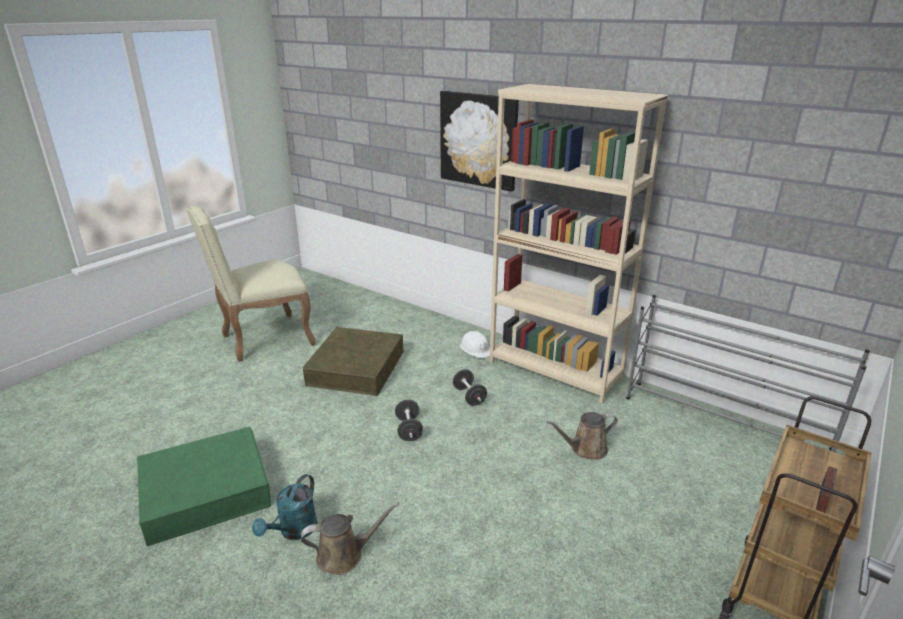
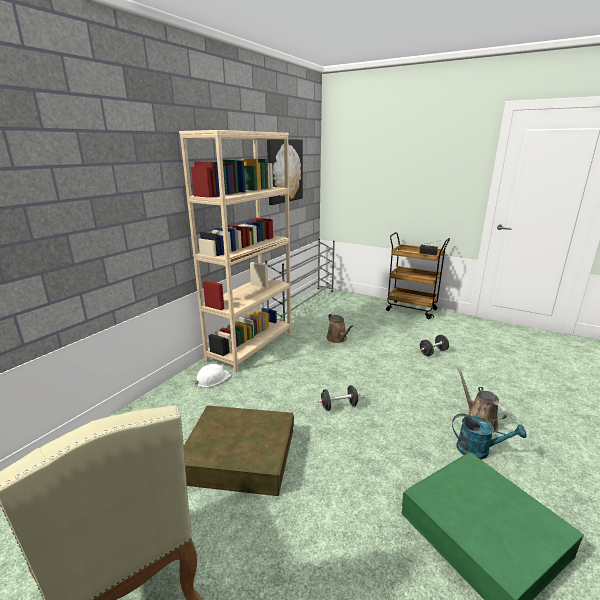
camera: 95 degrees left, 5 degrees down
(469, 396) = (288, 380): black dumbbell -> black dumbbell (433, 352)
(478, 140) = (136, 194): picture -> picture (284, 171)

